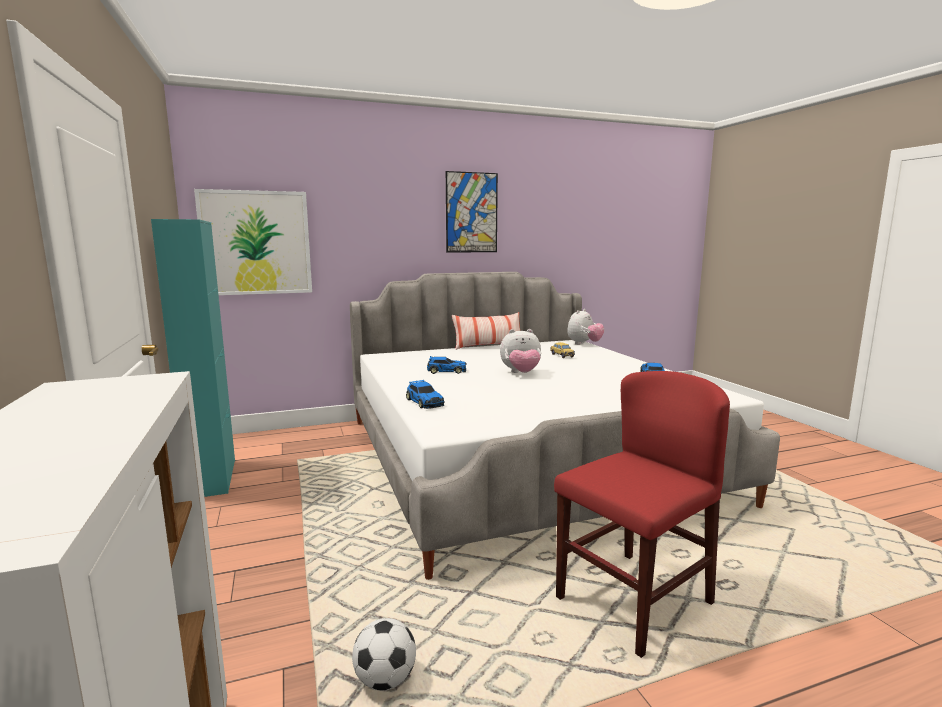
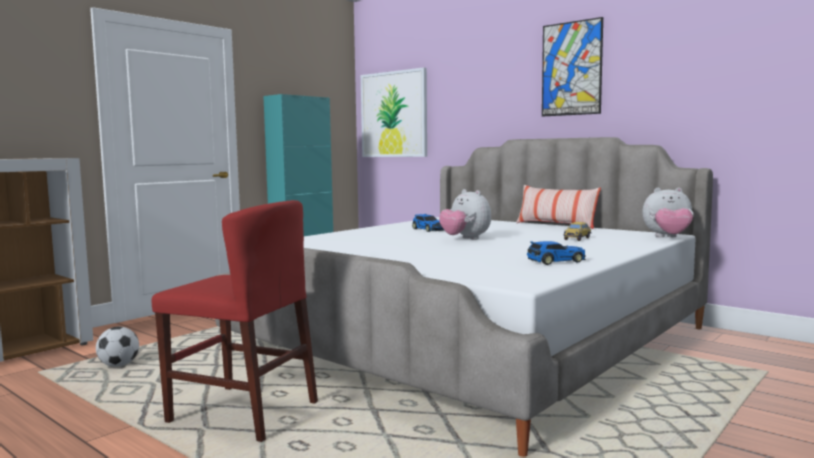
camera: 60 degrees right, 5 degrees down
(425, 402) = (328, 236): toy car -> none

